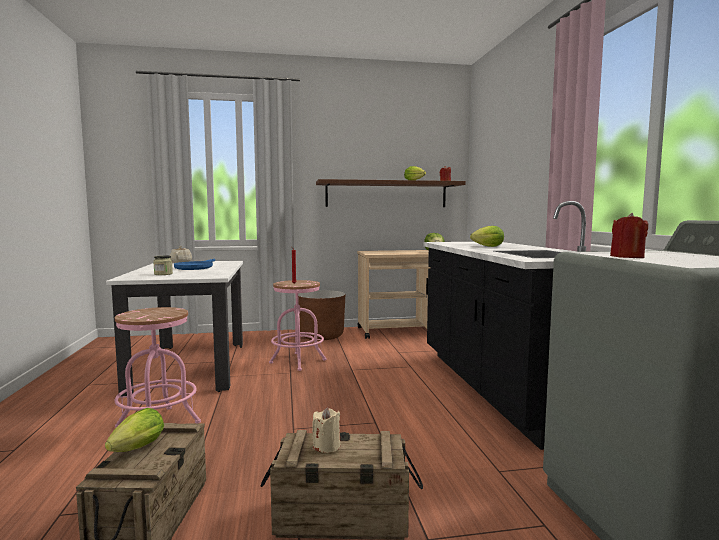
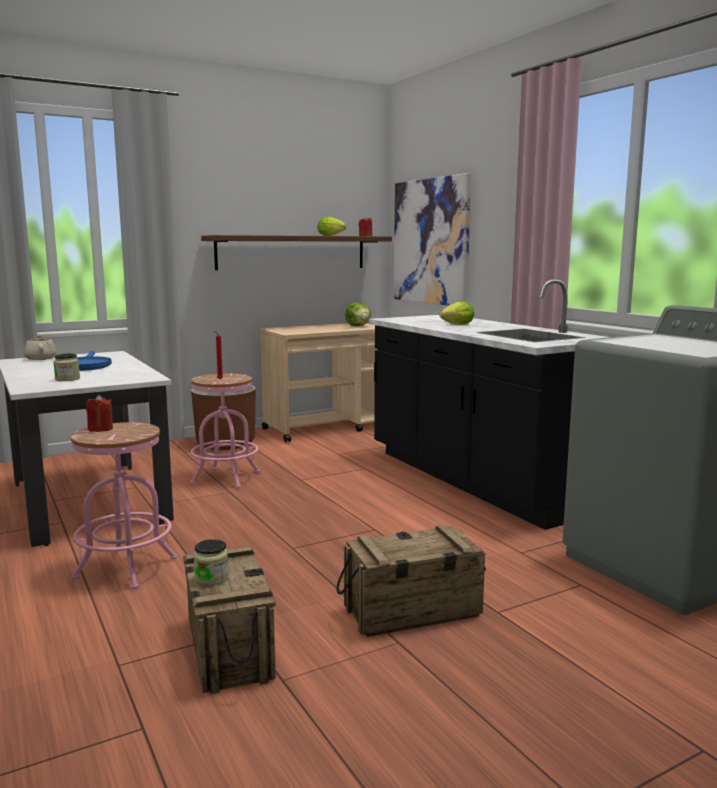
camera: 20 degrees left, 5 degrees up
(135, 450) = (211, 578): lettuce -> jar
(326, 446) = (398, 545): beige candle -> none
(494, 183) = (431, 241): none -> picture
(627, 257) = (646, 346): red candle -> red candle (100, 429)

